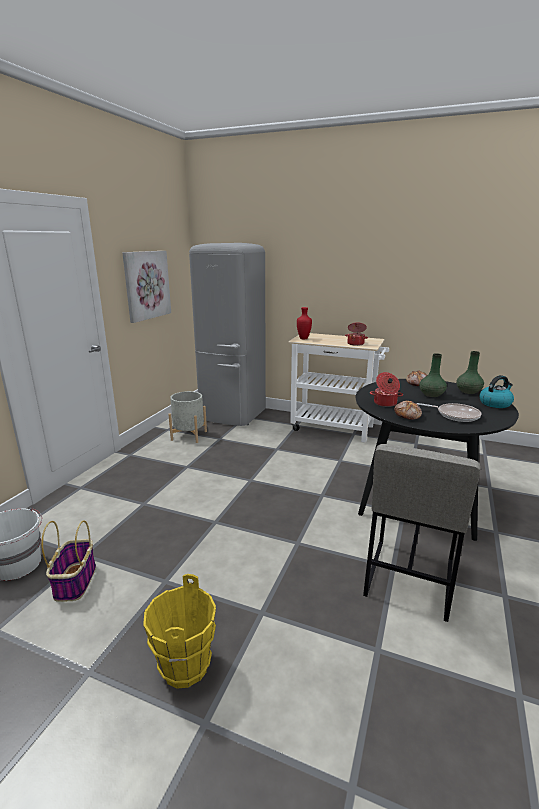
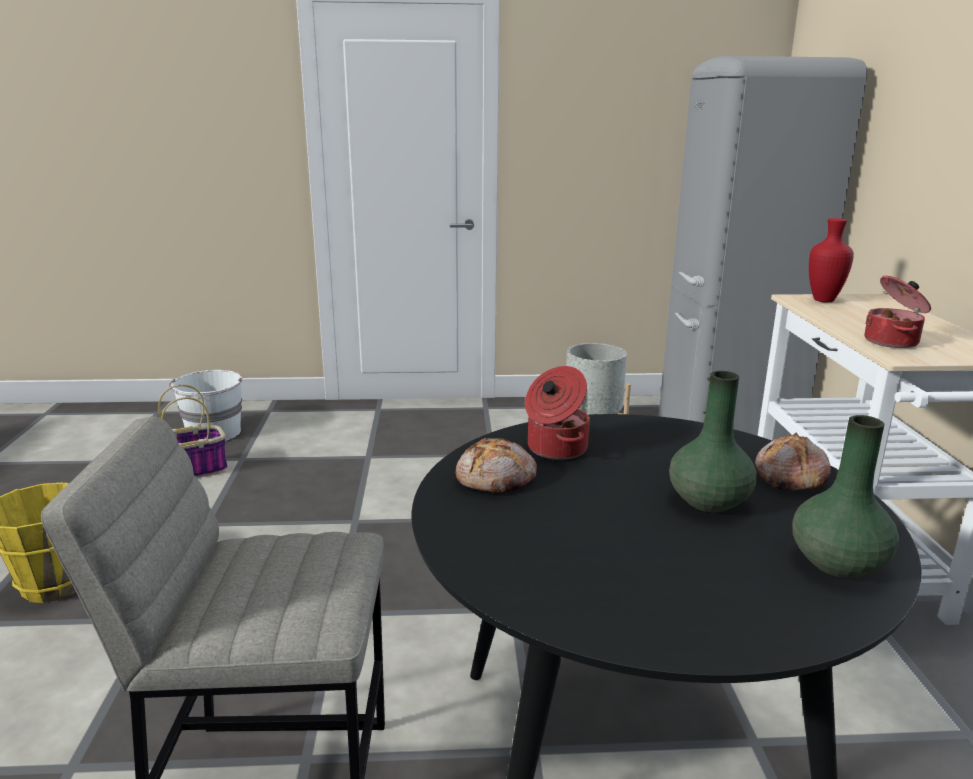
camera: 65 degrees right, 0 degrees up
(146, 285) = (619, 139): picture -> none
(455, 415) = (560, 544): frying pan -> none
(495, 403) = (771, 620): kettle -> none

